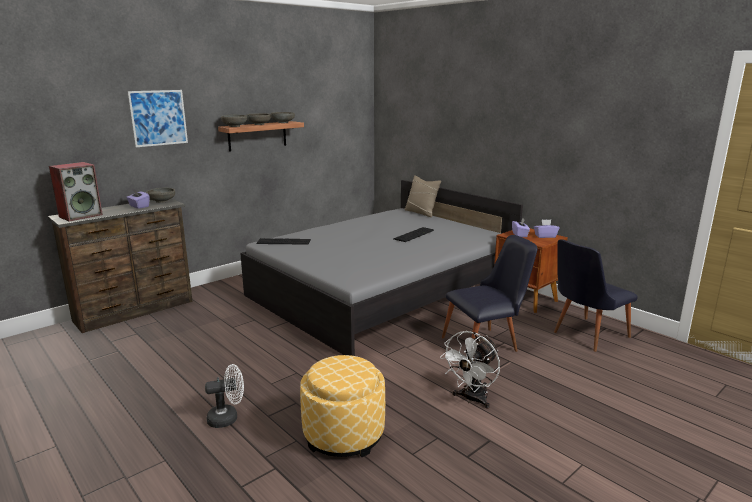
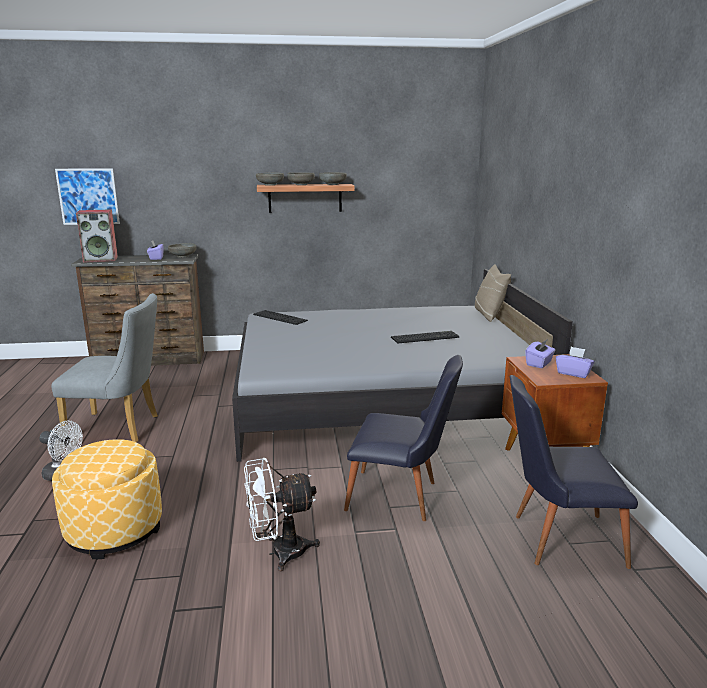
camera: 35 degrees right, 0 degrees up
(158, 118) = (192, 172): picture -> picture (88, 196)
(213, 370) = (120, 429): none -> grey chair

